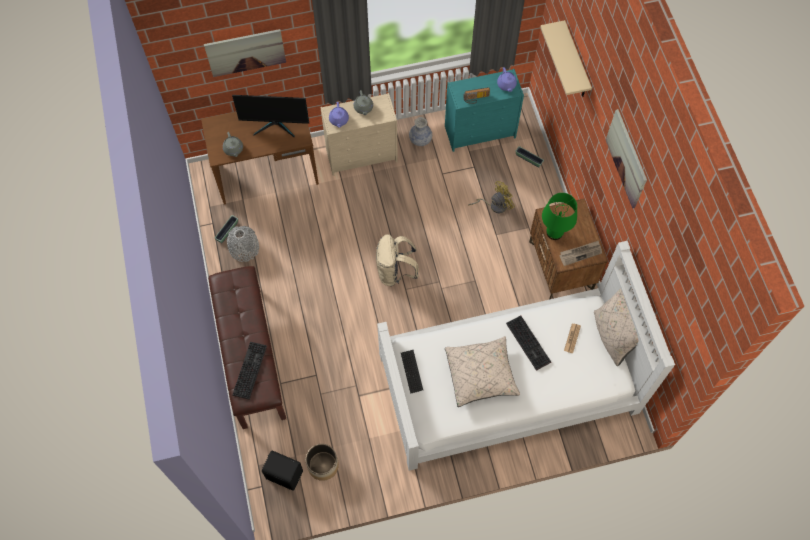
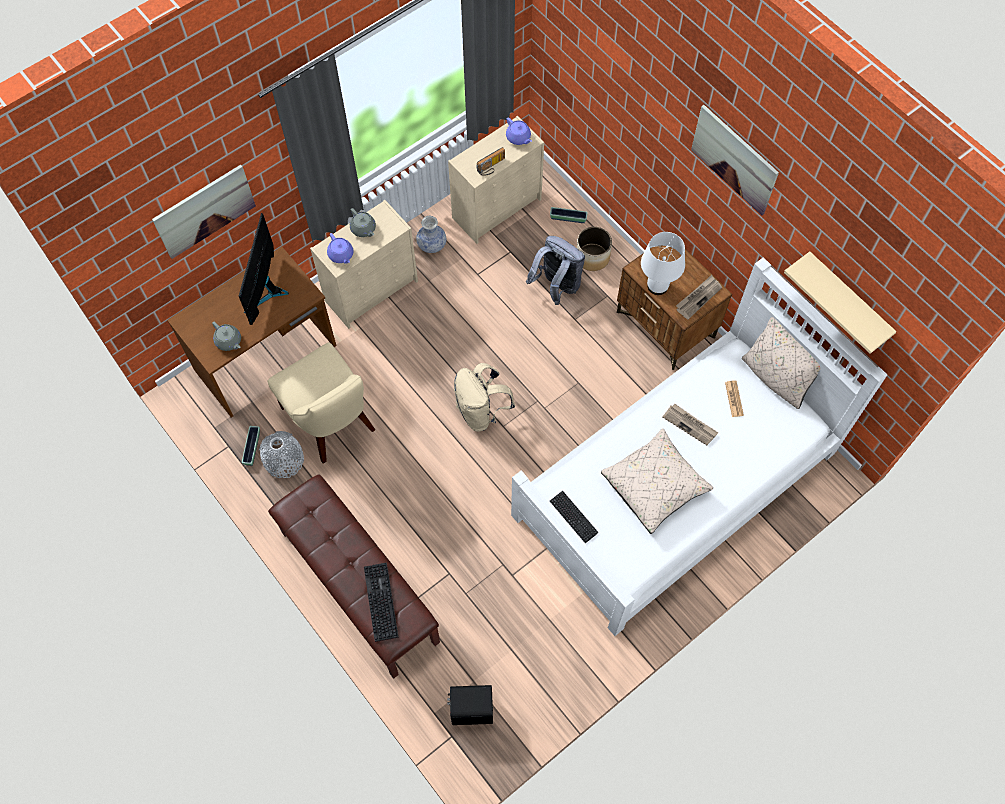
camera: 25 degrees left, 0 degrees up
(275, 125) = (266, 291): monitor -> monitor turned 120 degrees clockwise
(288, 235) = (331, 422): none -> beige chair
(323, 466) = (512, 677): planter -> planter (592, 257)
(481, 131) = (497, 208): turquoise dresser -> beige dresser
(494, 205) = (556, 286): yellow fan -> grey backpack
(529, 343) = (690, 425): keyboard -> newspaper
(554, 232) = (657, 286): green table lamp -> white table lamp
(575, 62) = (609, 74): beige shelf -> beige shelf (847, 301)

